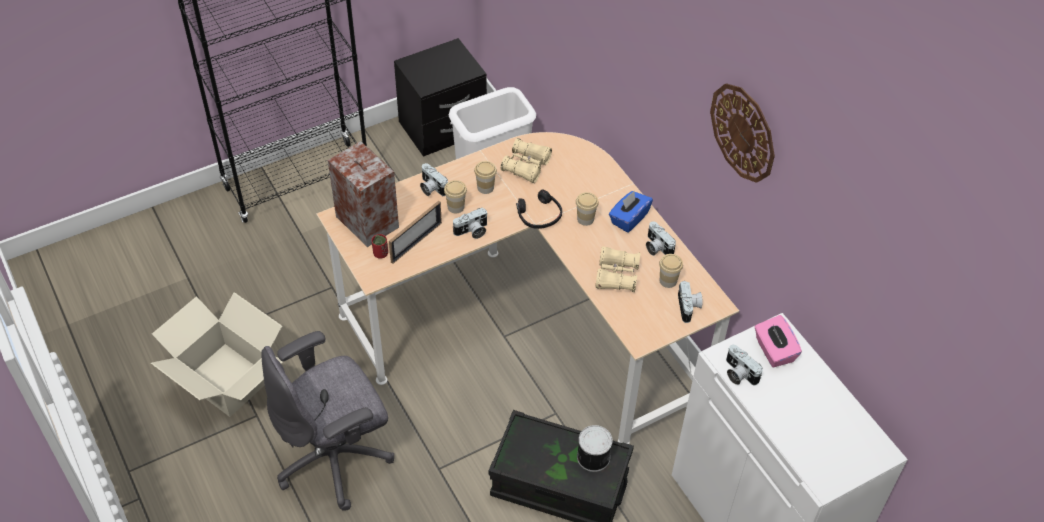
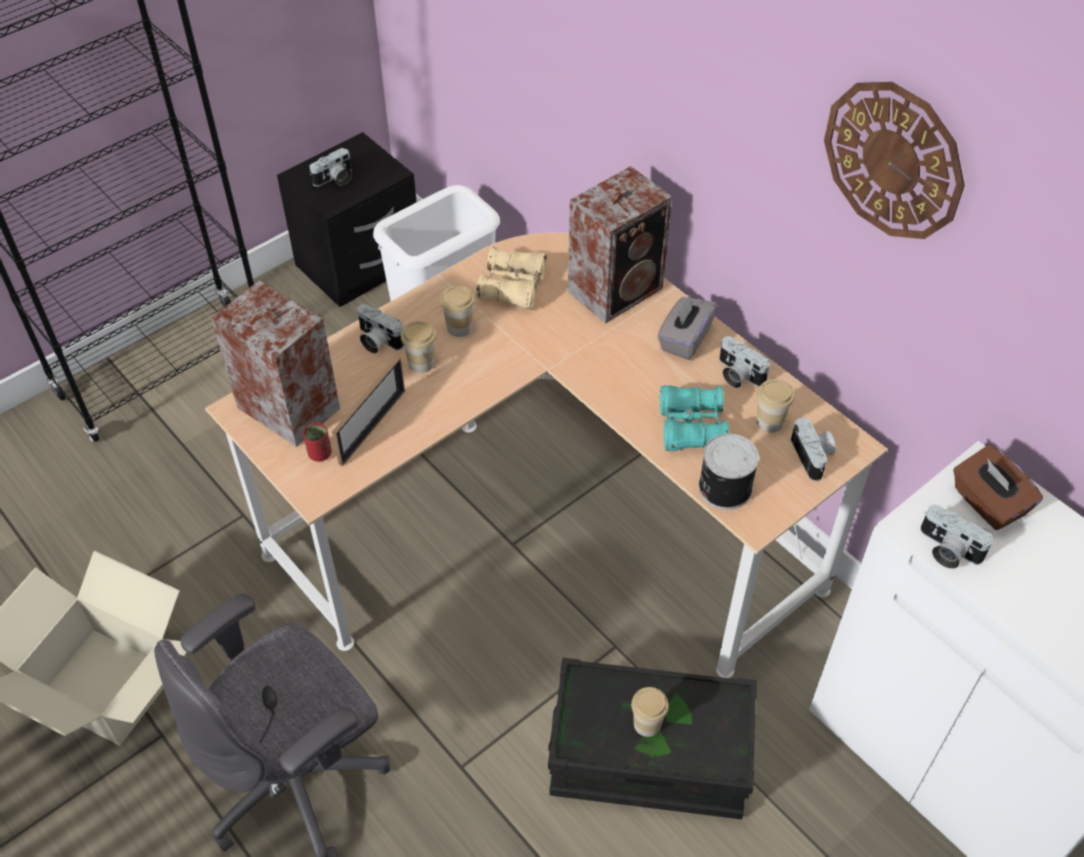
camera: 10 degrees left, 0 degrees up
(472, 231) = (455, 396): camera -> camera (335, 179)
(539, 215) = (550, 355): black headphones -> none
(585, 219) = (621, 350): cup -> cup (647, 724)
(592, 456) = (700, 709): can -> can (723, 487)
(594, 178) = (618, 289): none -> speaker
(616, 275) = (691, 427): beige binoculars -> turquoise binoculars
(628, 219) = (684, 339): blue tissue box -> grey tissue box
(773, 351) = (987, 503): pink tissue box -> brown tissue box

